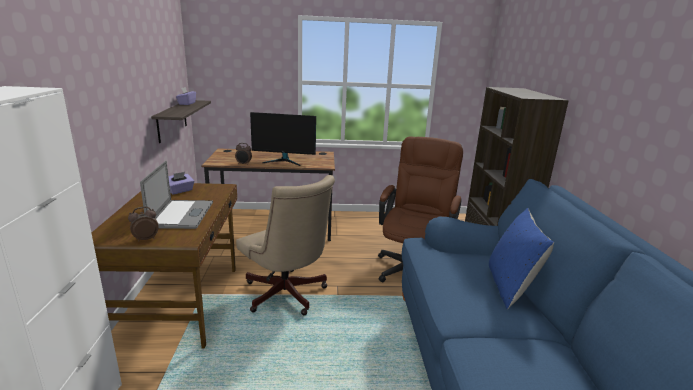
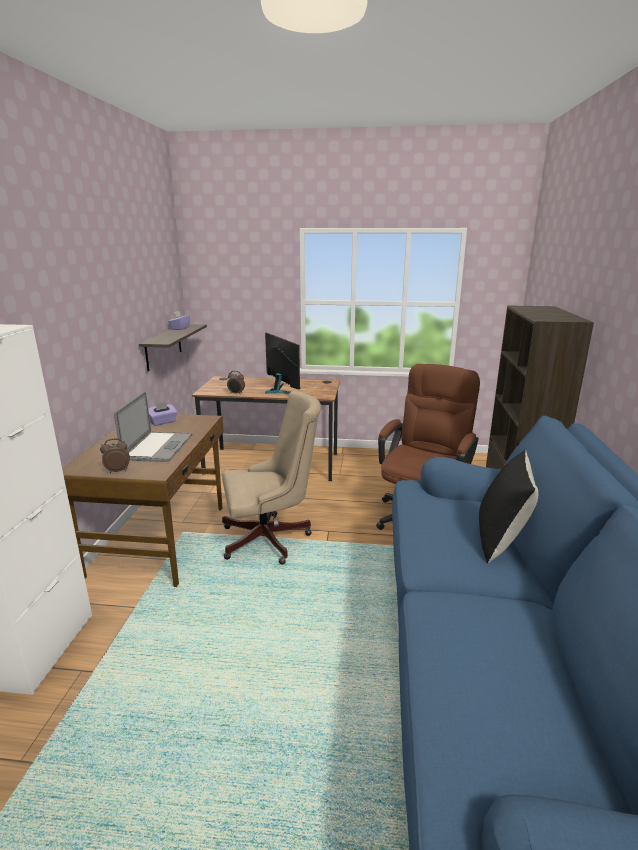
camera: 10 degrees right, 0 degrees up
(284, 161) = (281, 390): monitor -> monitor turned 135 degrees counterclockwise
(287, 296) = (271, 539): beige office chair -> beige office chair turned 75 degrees counterclockwise
(510, 287) = (501, 540): blue pillow -> black pillow

